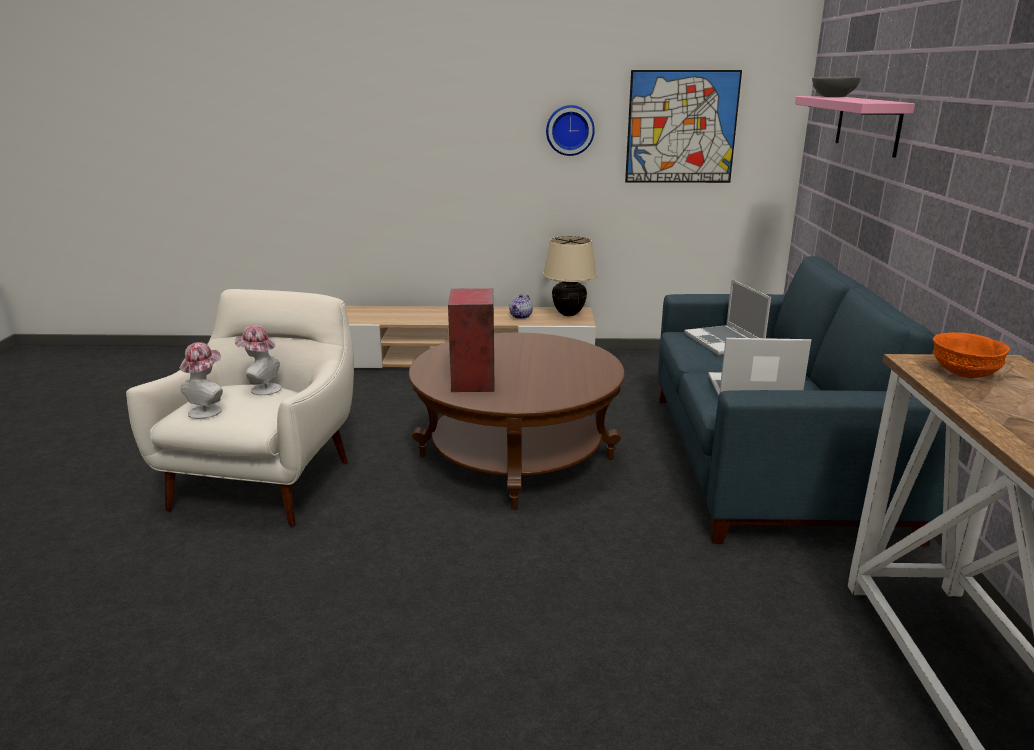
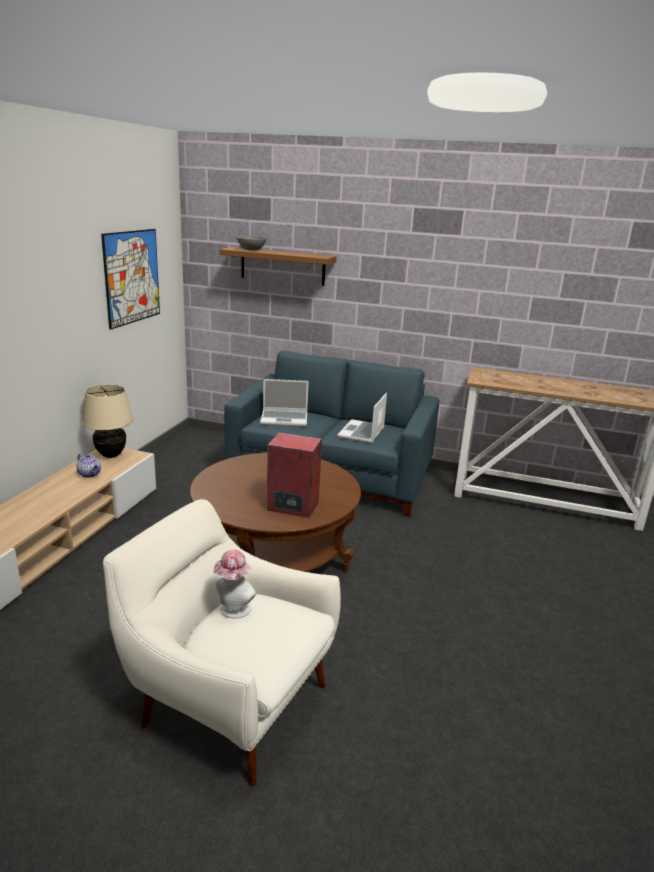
camera: 75 degrees left, 0 degrees up
(208, 410) = (269, 646): hat -> none
(570, 130) = (71, 292): wall clock -> none
(867, 124) = (282, 266): pink shelf -> brown shelf
(964, 372) = (492, 379): orange bowl -> none

